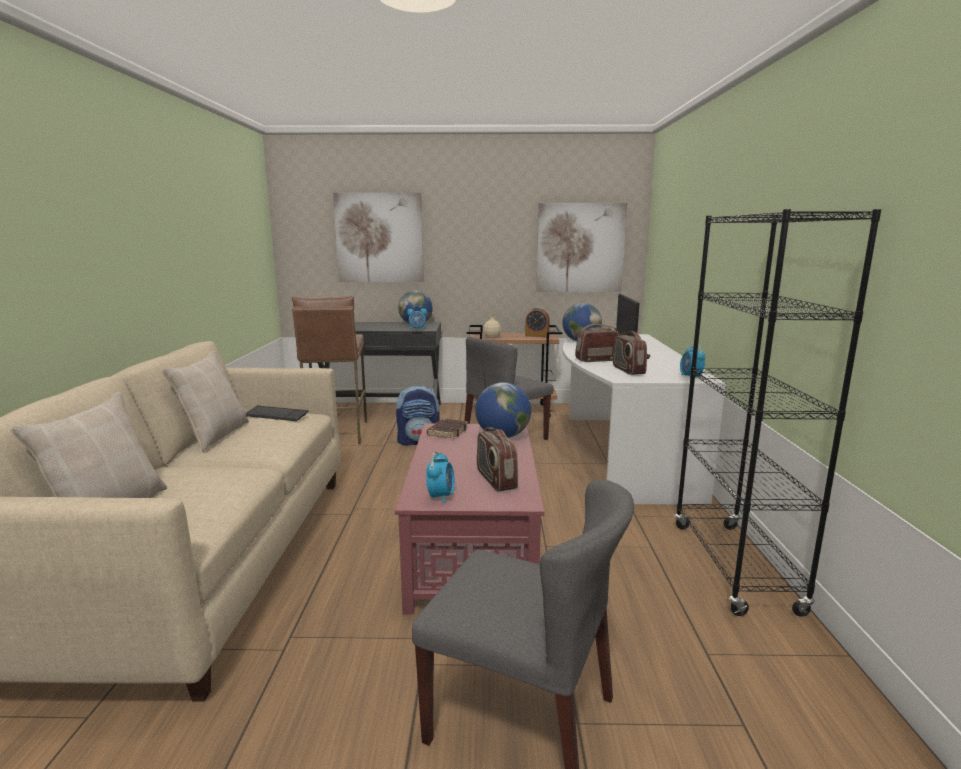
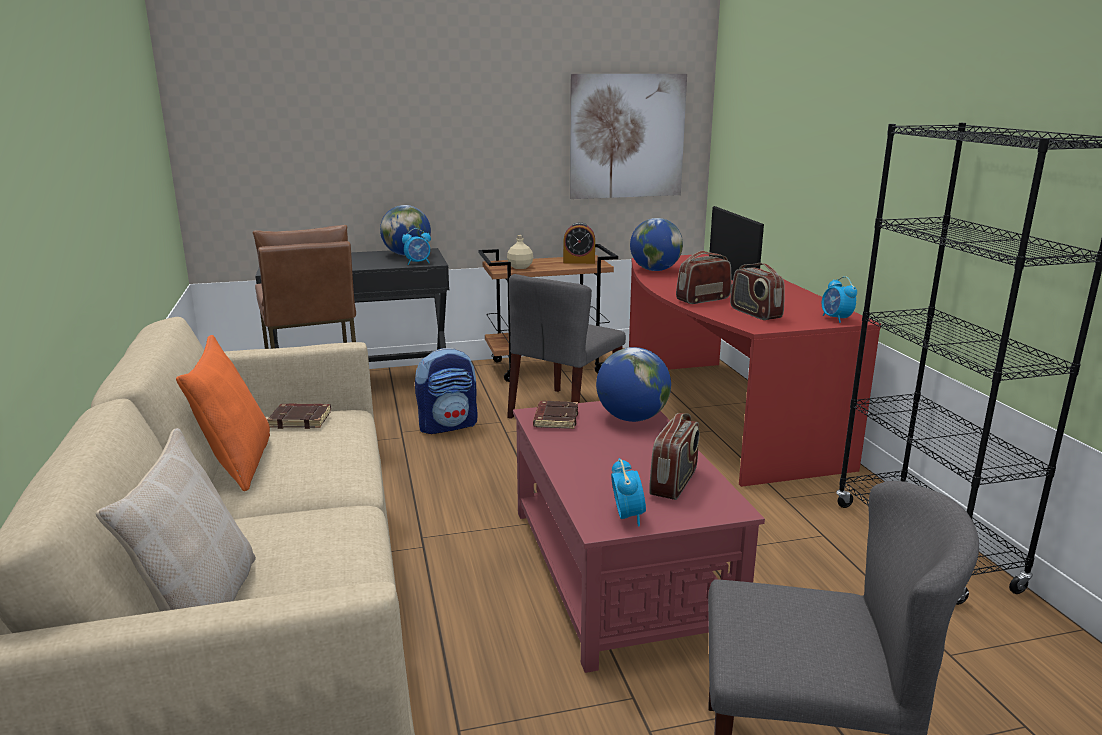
camera: 15 degrees left, 5 degrees up
(214, 435) = (237, 463): beige pillow -> orange pillow
(276, 415) = (301, 420): keyboard -> brown book
(379, 238) = (340, 126): picture -> none
(495, 480) = (674, 483): radio -> radio turned 120 degrees counterclockwise
(619, 453) = (718, 415): white desk -> red desk

